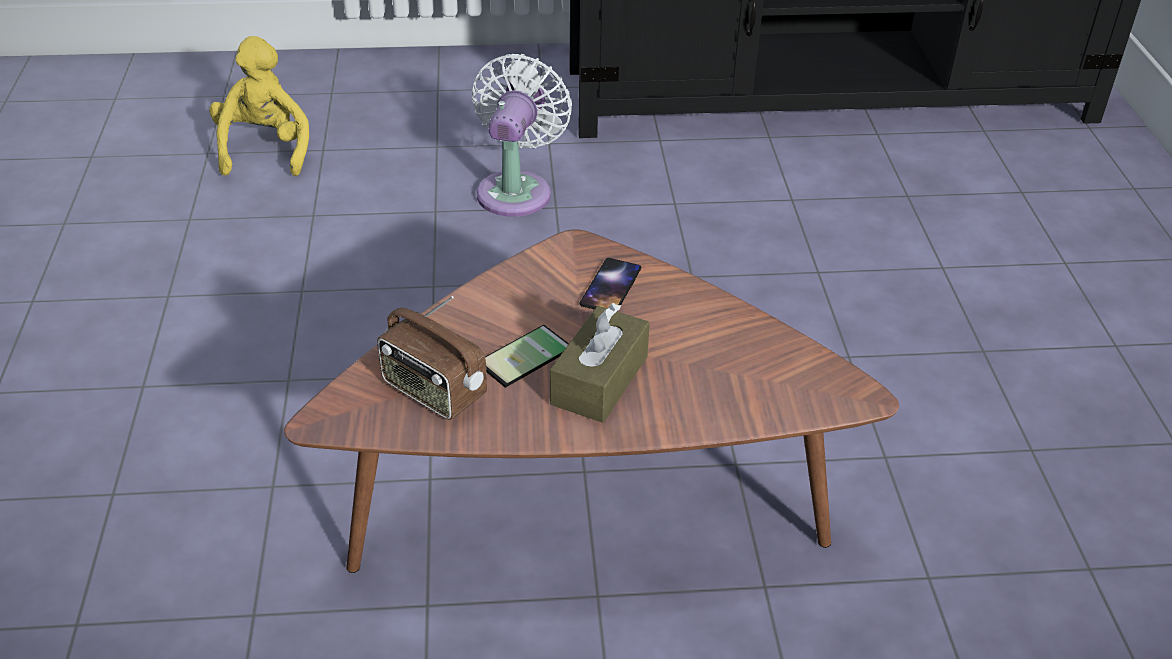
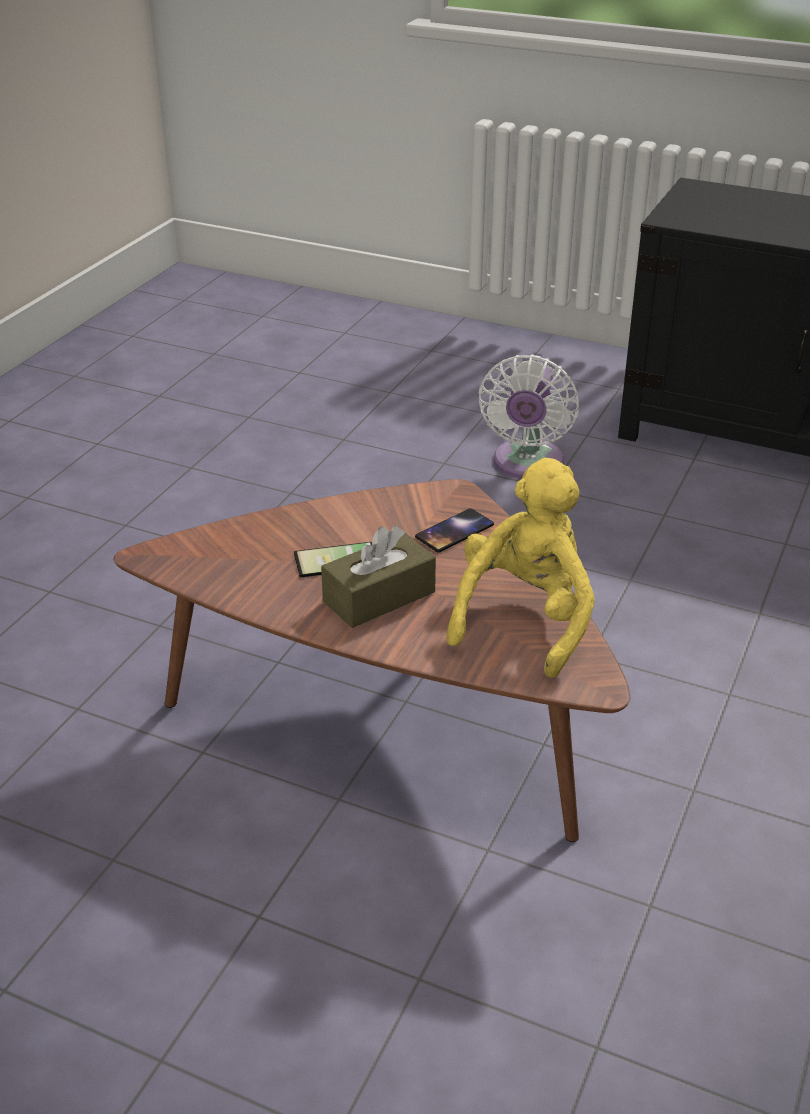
camera: 30 degrees right, 5 degrees down
(265, 149) = (344, 380): yellow plush toy -> yellow plush toy (525, 619)
(433, 391) = (243, 562): radio -> none
(516, 190) = (527, 465): white fan -> white fan turned 150 degrees clockwise

